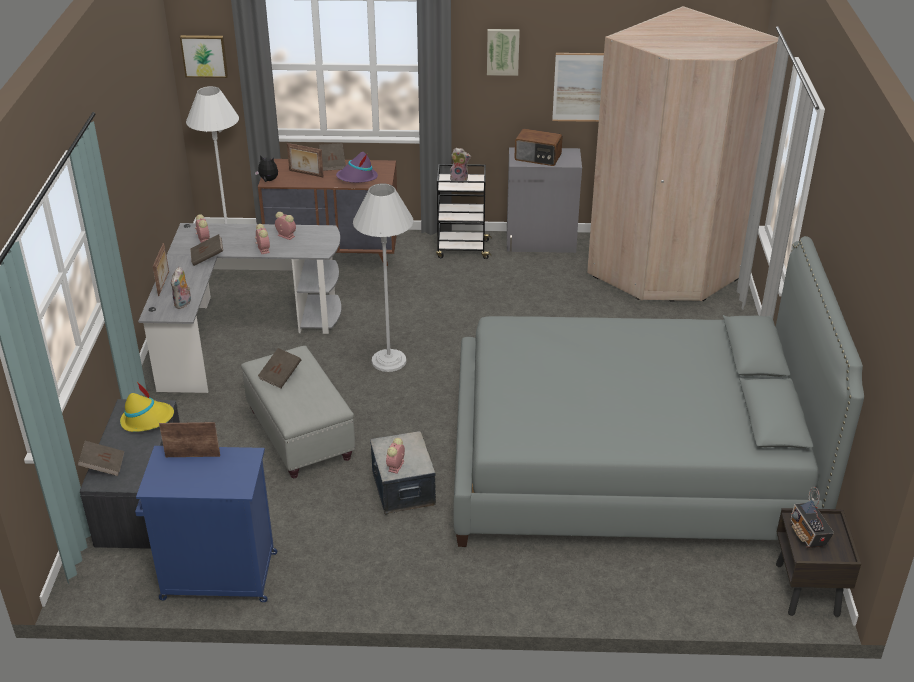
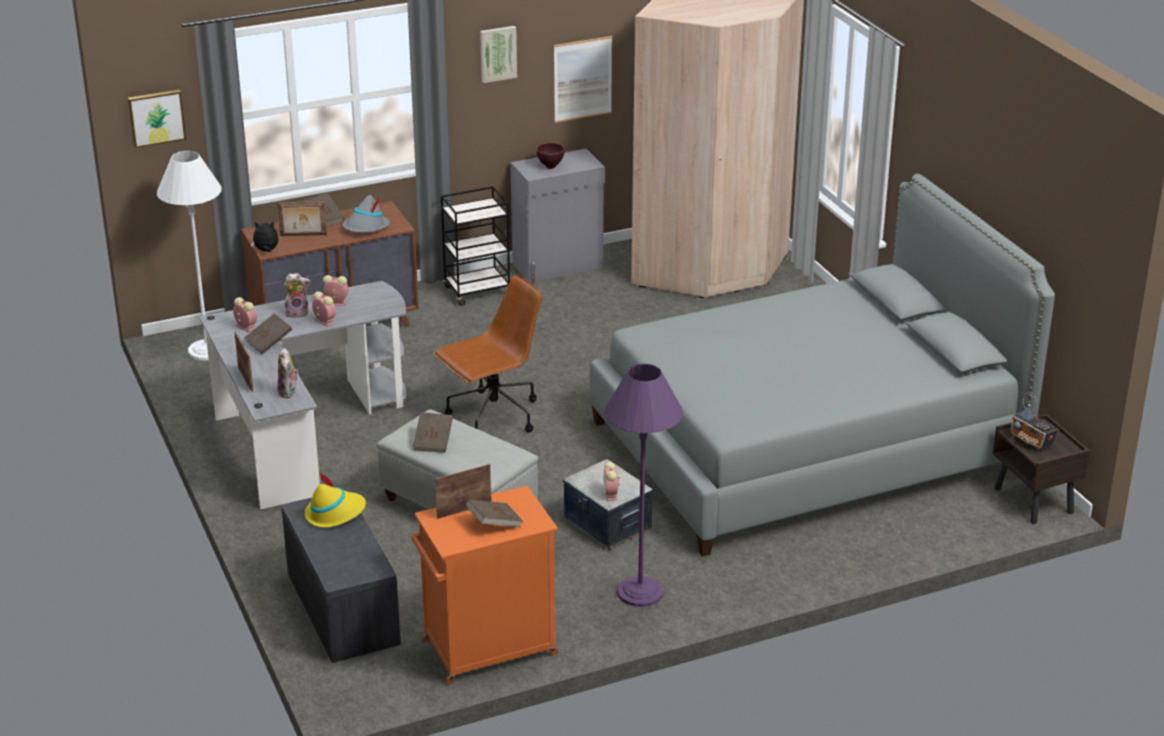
camera: 25 degrees left, 5 degrees down
(103, 466) = (330, 565): brown book -> brown book (494, 523)
(216, 576) = (486, 648): blue cabinet -> orange cabinet
(357, 178) = (366, 227): purple hat -> grey hat
(379, 564) = (640, 592): none -> purple floor lamp
(389, 361) = (493, 416): white floor lamp -> brown office chair
(459, 179) = (470, 208): plush toy -> plush toy (297, 313)
(538, 158) = (551, 166): radio -> brown bowl

